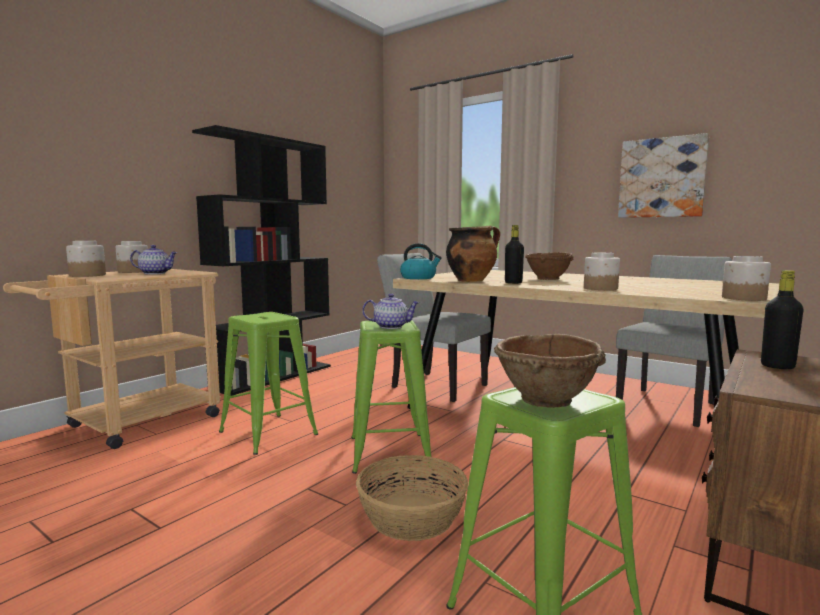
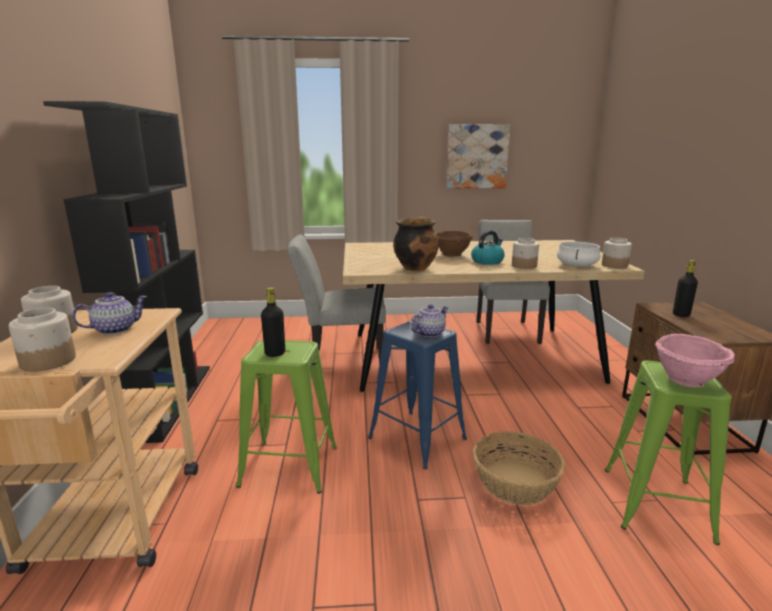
camera: 40 degrees left, 10 degrees up
(389, 452) = (417, 439): green stool -> blue stool
(419, 278) = (360, 270): kettle -> kettle (487, 261)
(513, 283) = (452, 266): black bottle -> black bottle (275, 353)
(546, 401) = (687, 381): brown bowl -> pink bowl
(679, 294) = (577, 265): none -> white cooking pot

